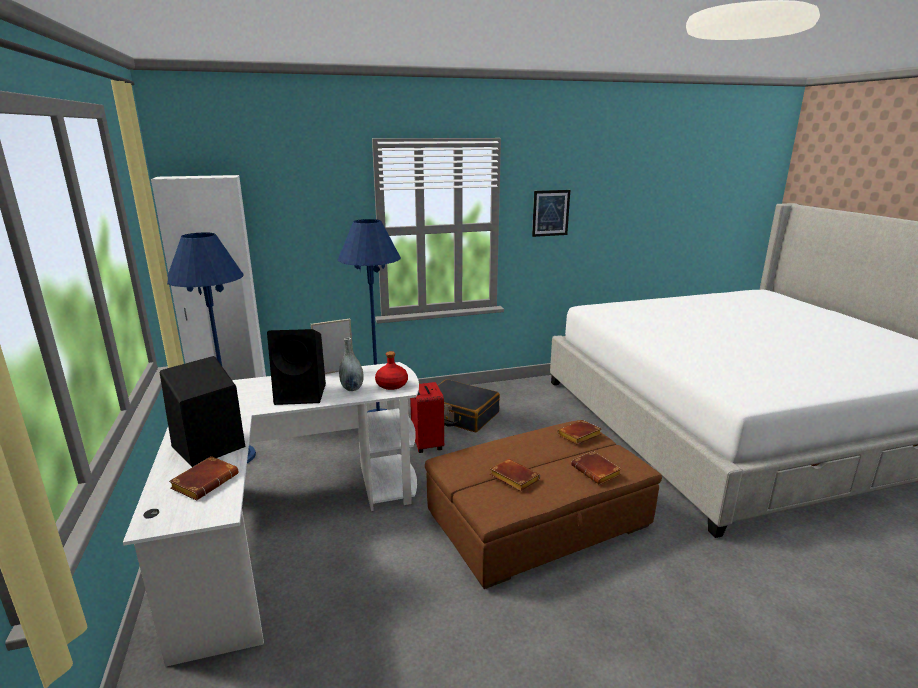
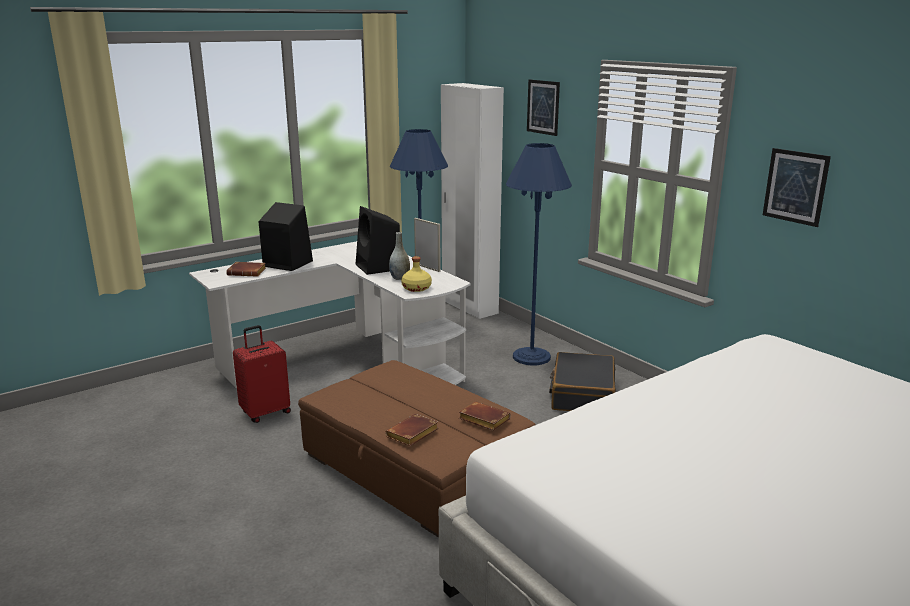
camera: 70 degrees right, 0 degrees up
(299, 190) = (543, 107): none -> picture
(392, 385) = (416, 288): red bottle -> yellow bottle
(426, 445) = (504, 389): red suitcase -> red suitcase (265, 412)
(512, 478) = (376, 395): brown book -> none

